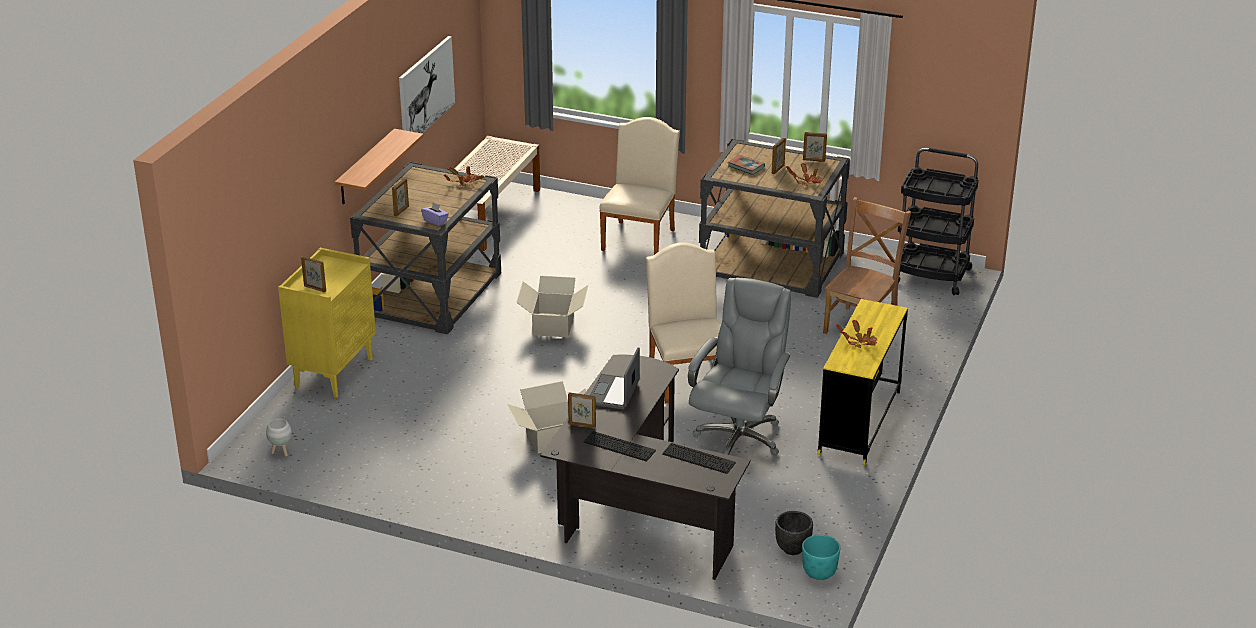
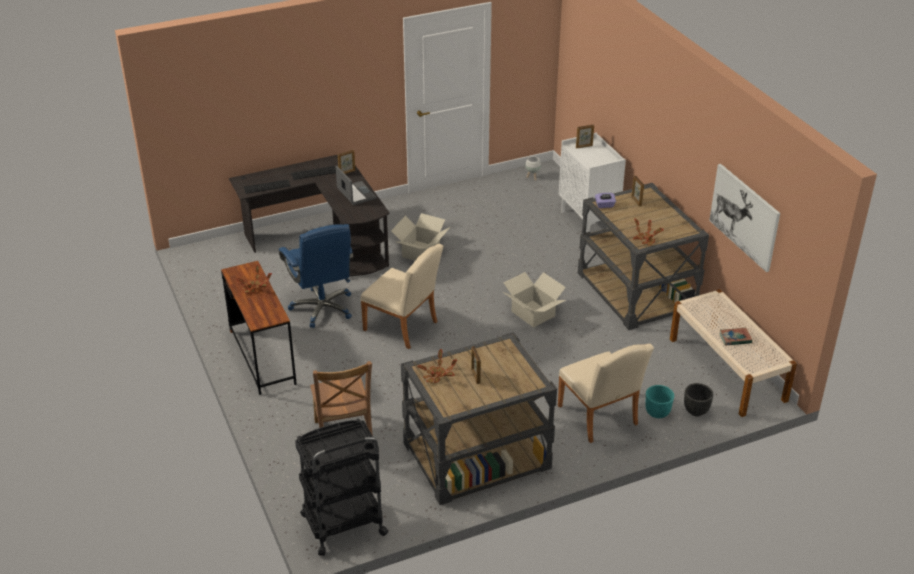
camera: 135 degrees right, 5 degrees up
(334, 372) = (588, 221): yellow cabinet -> white cabinet
(366, 167) = (677, 177): shelf -> none
(738, 439) = (322, 306): grey office chair -> blue office chair
(746, 167) = (501, 364): book -> book (735, 338)
(792, 549) = (221, 266): black planter -> black planter (695, 411)
(814, 160) = (463, 404): picture frame -> none
(819, 572) = (195, 263): turquoise planter -> turquoise planter (657, 413)
(859, 423) = (262, 357): yellow desk -> brown desk

